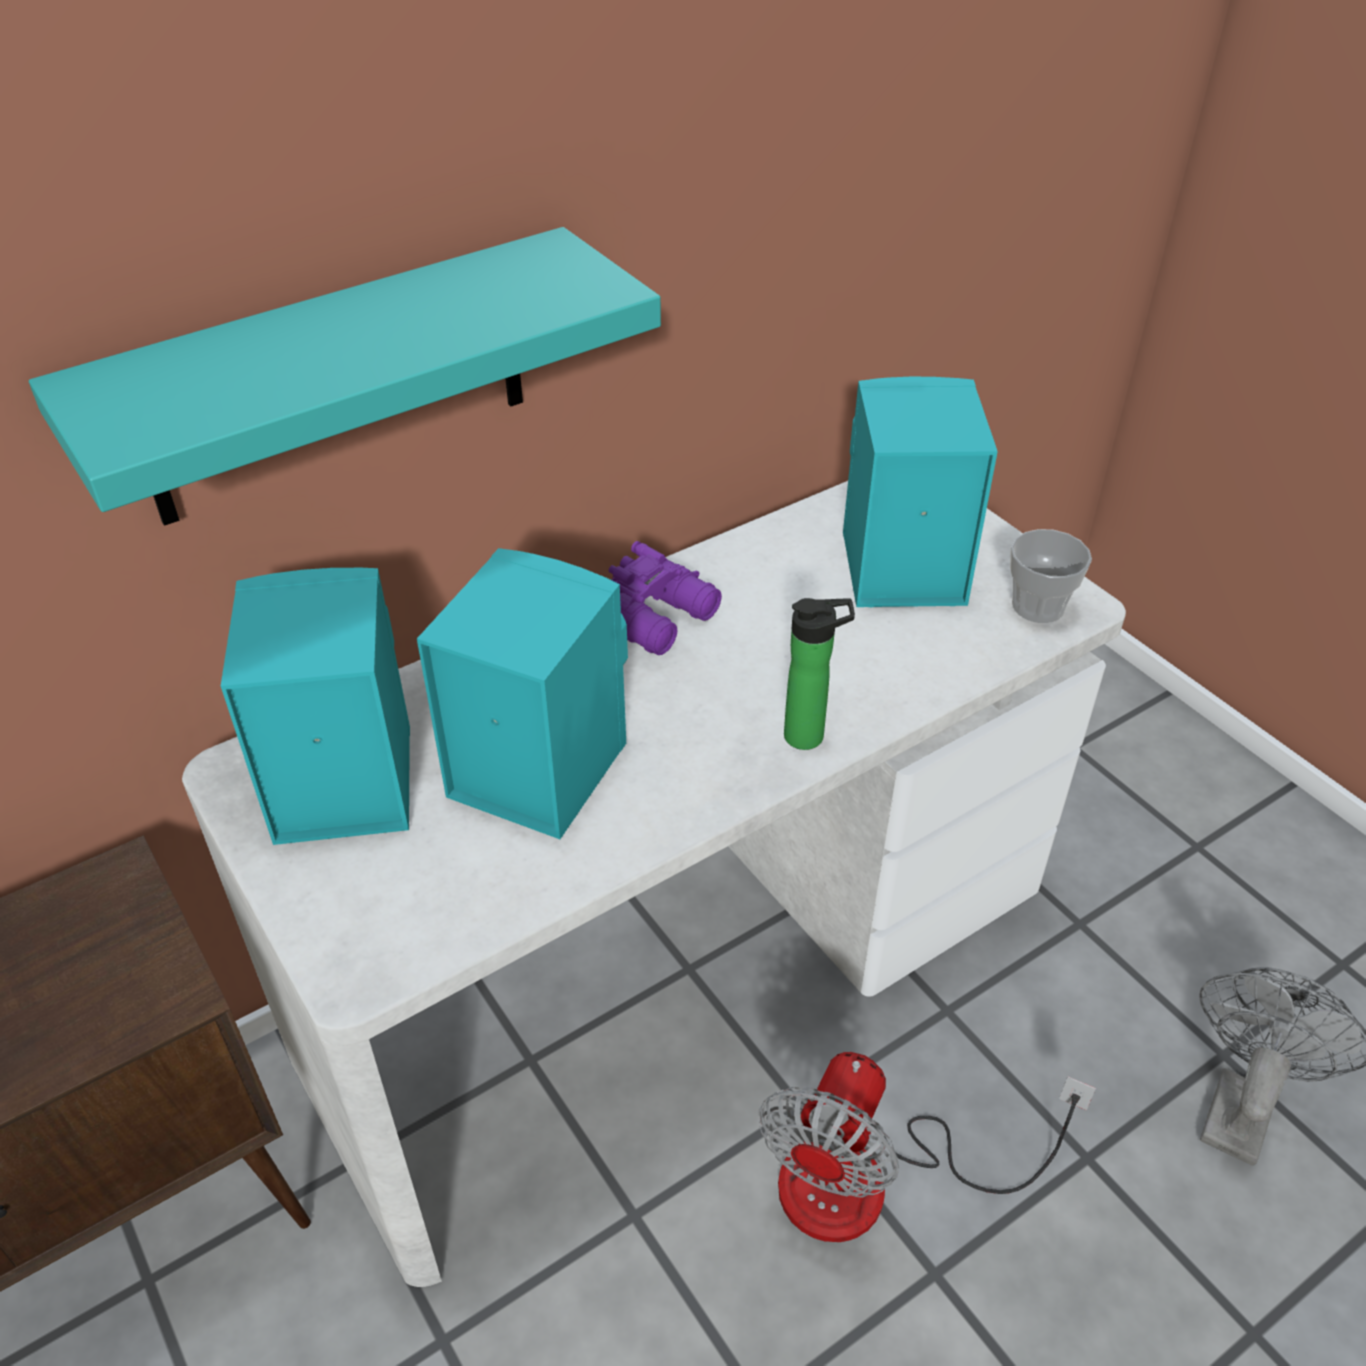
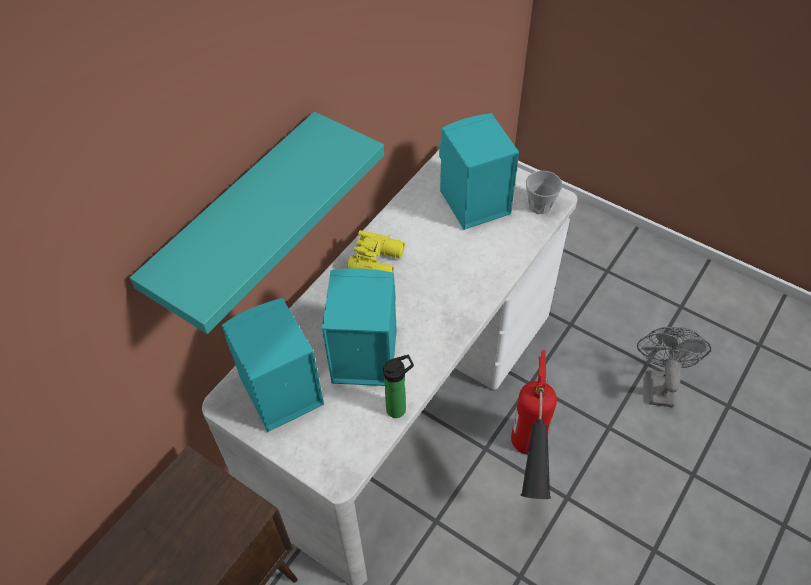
camera: 20 degrees left, 10 degrees up
(658, 617) = (378, 262): purple binoculars -> yellow binoculars
(810, 736) = (472, 301): bottle -> bottle (399, 408)
(871, 1182) = (527, 470): fan -> fire extinguisher

